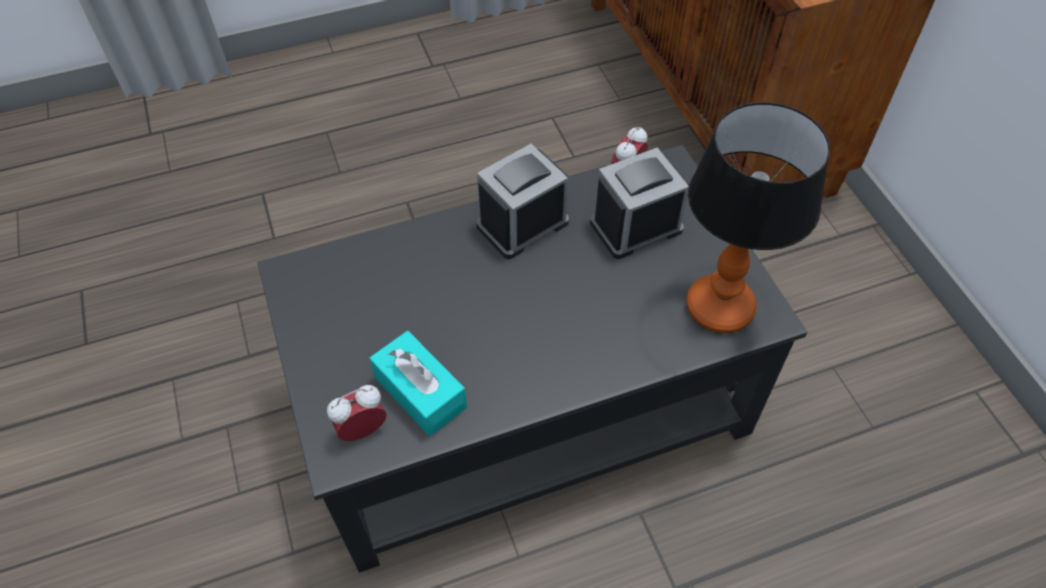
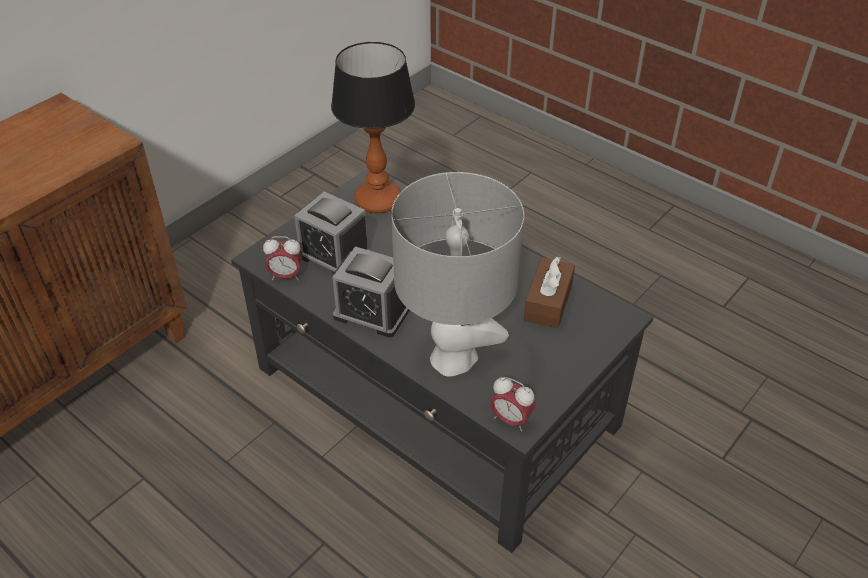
camera: 120 degrees left, 10 degrees down
(362, 429) = (596, 316): alarm clock -> alarm clock (510, 420)
(408, 262) = (454, 358): none -> grey table lamp
(420, 392) = (548, 302): turquoise tissue box -> brown tissue box

